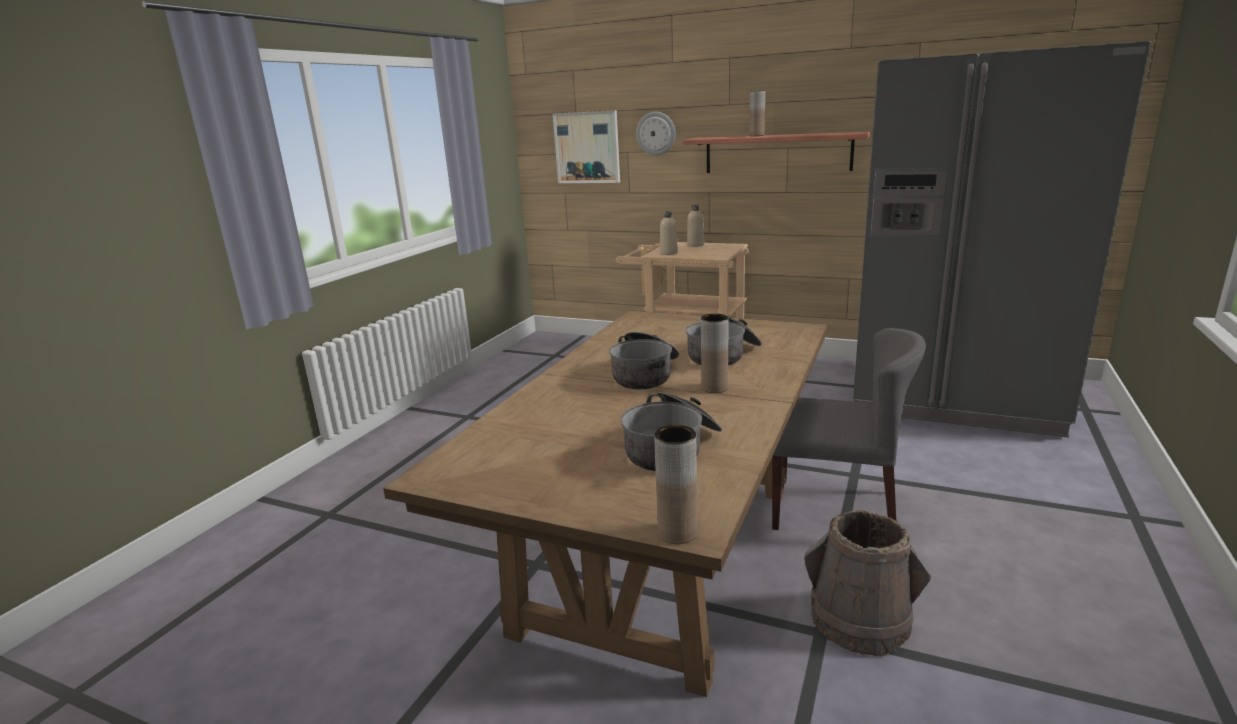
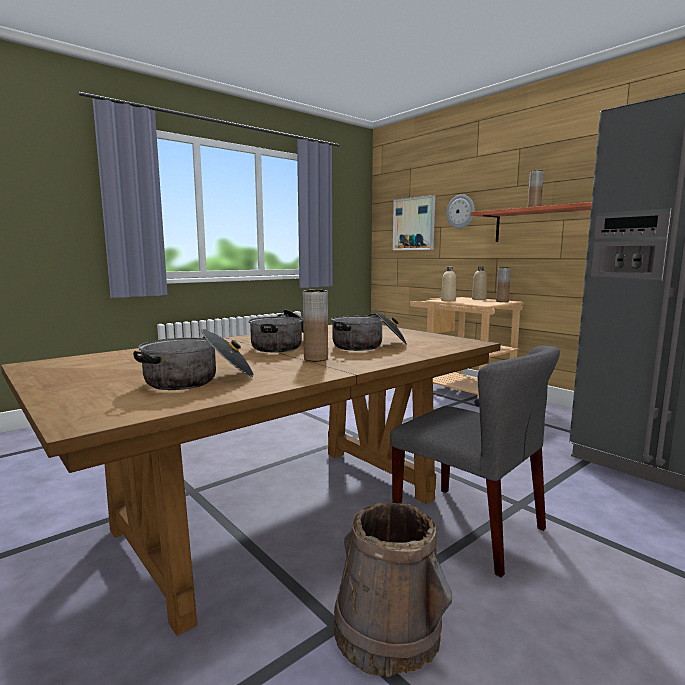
camera: 25 degrees right, 10 degrees down
(677, 533) = (67, 420): brown vase -> brown vase (502, 301)

